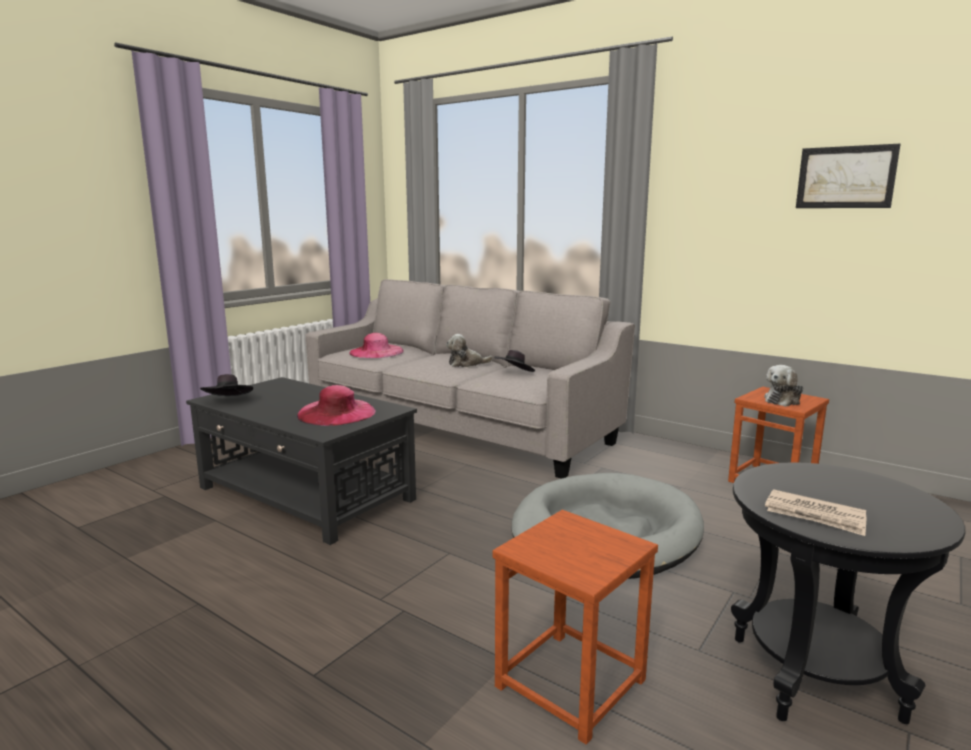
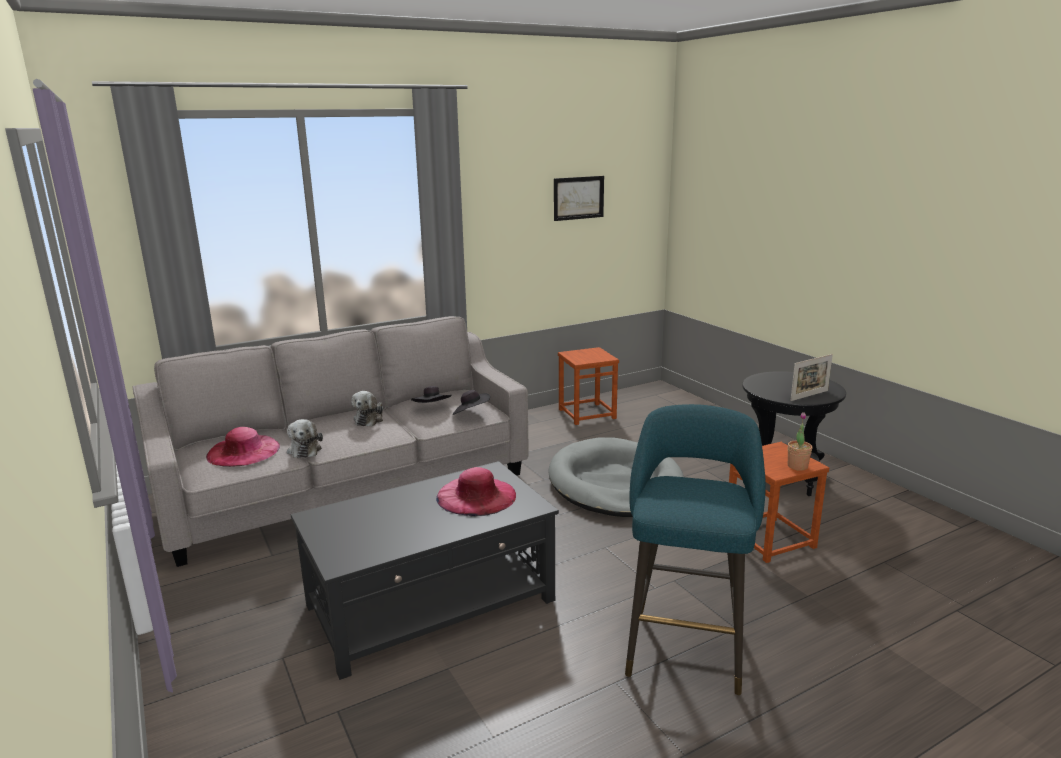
camera: 65 degrees left, 5 degrees up
(229, 401) = (368, 551): black hat -> black hat (471, 413)
(271, 638) = (685, 644): none -> turquoise stool
(564, 564) = (797, 466): none -> potted plant
(783, 400) = (592, 356): plush toy -> plush toy (304, 449)
(815, 516) = (809, 395): newspaper -> picture frame

